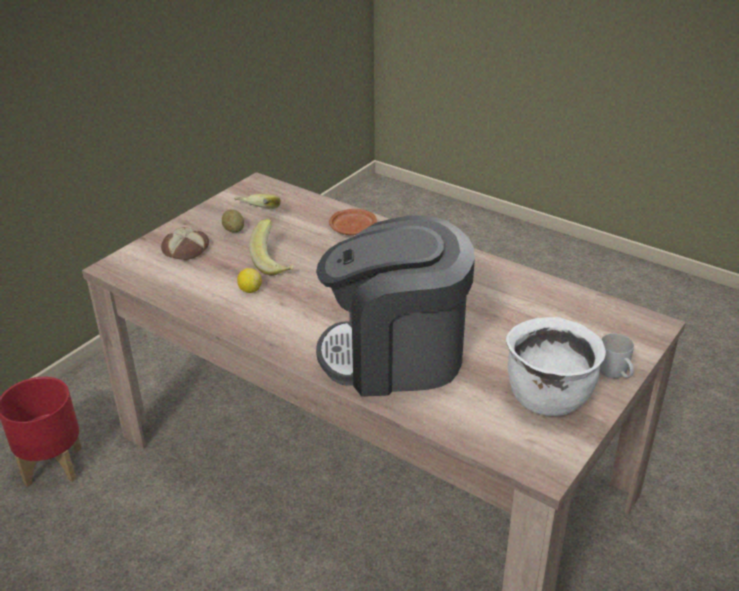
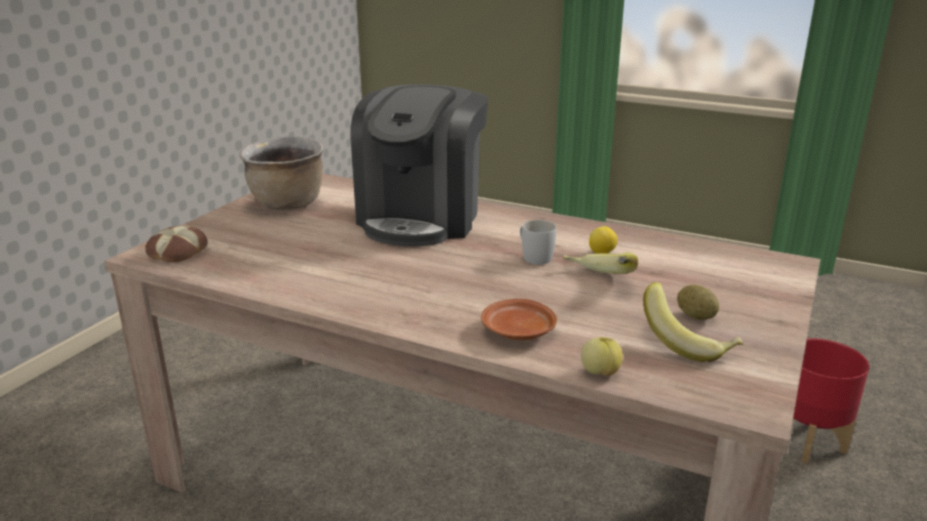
camera: 170 degrees right, 10 degrees down
(186, 250) = (727, 286): bread -> bread (177, 252)
(319, 203) = (600, 372): none -> apple
(395, 356) = (422, 218): coffee machine -> coffee machine turned 120 degrees clockwise
(547, 398) = (287, 205): white cooking pot -> brown cooking pot
(615, 374) = (217, 220): white mug -> white mug (533, 256)

